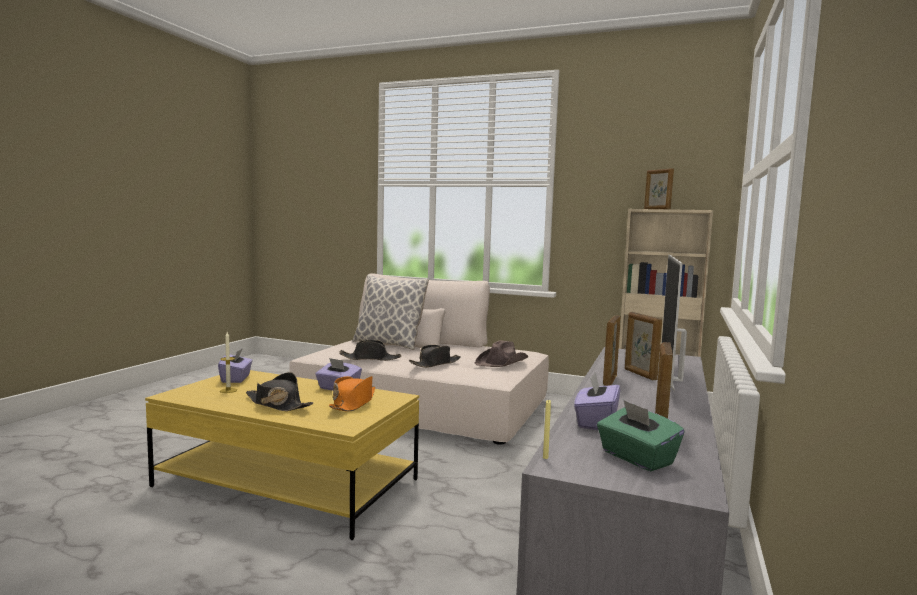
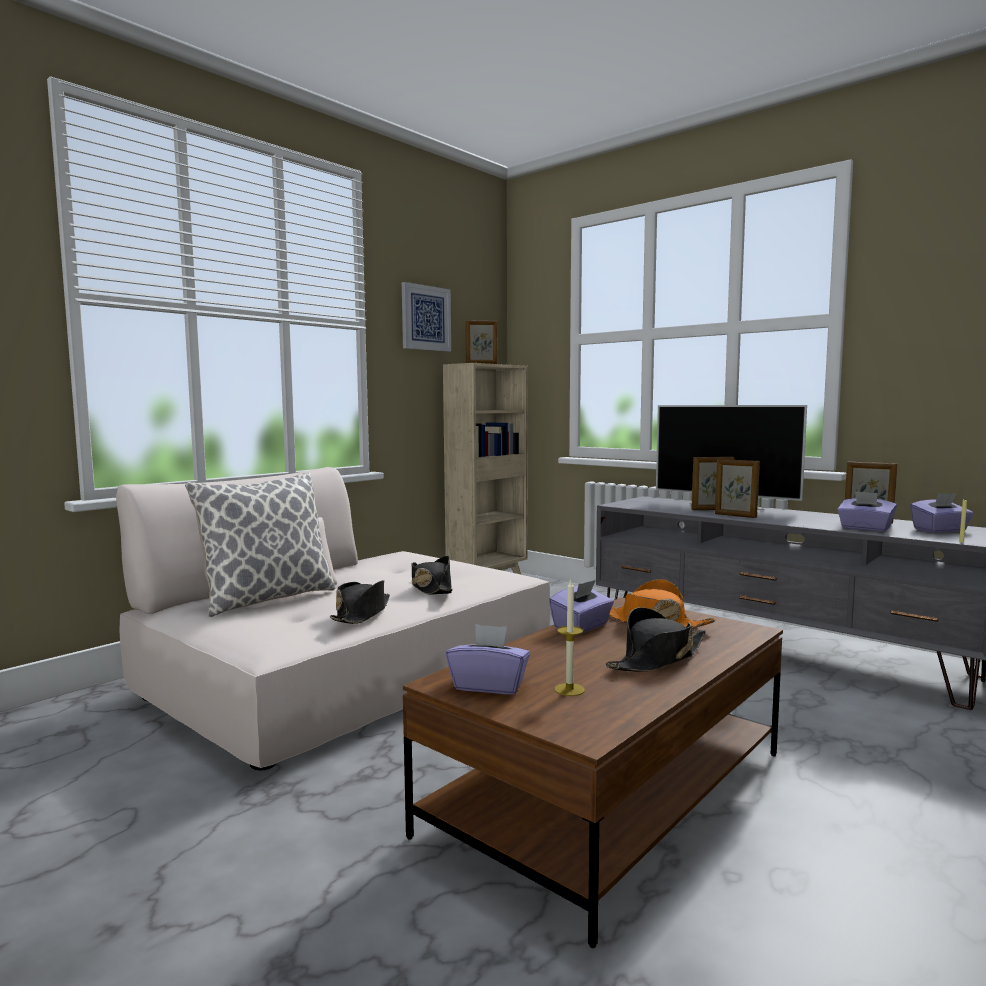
camera: 70 degrees left, 0 degrees up
(288, 483) = (609, 792): yellow coffee table -> brown coffee table
(502, 362) = (451, 564): brown hat -> none
(618, 171) = (425, 318): none -> picture
(636, 458) = (940, 530): green tissue box -> purple tissue box

